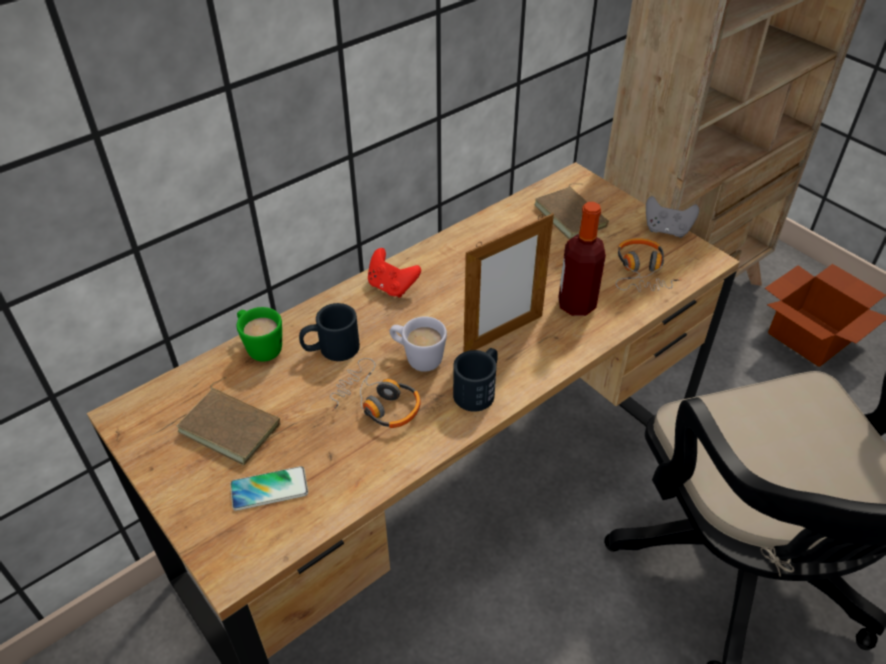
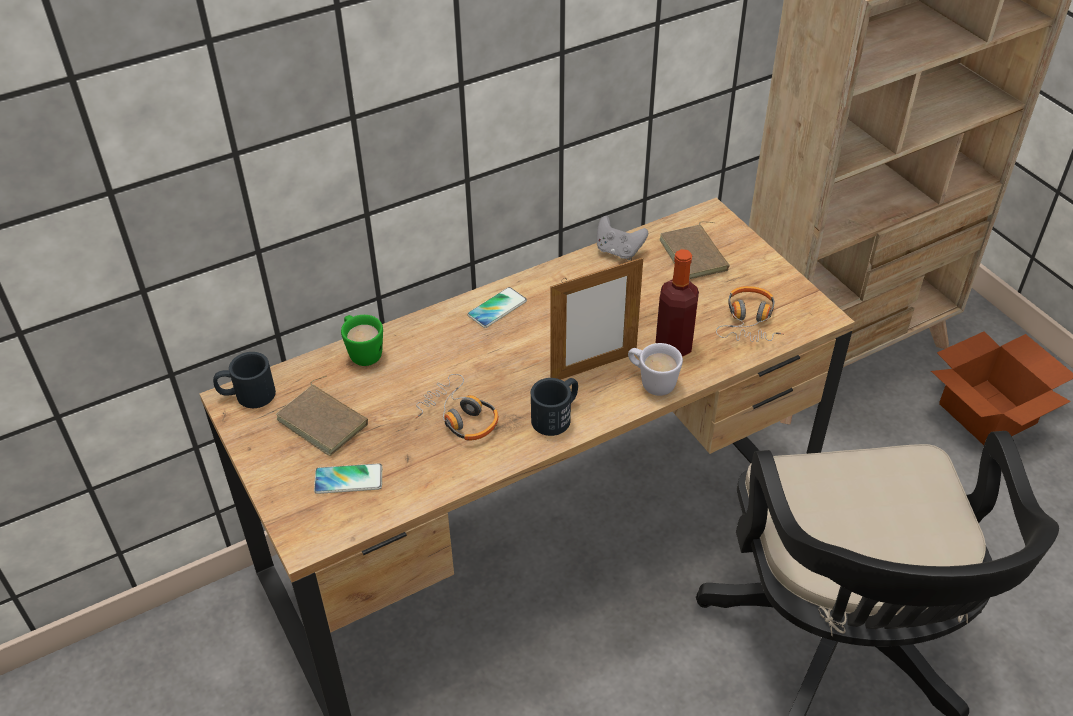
camera: 10 degrees right, 0 degrees up
(331, 349) = (427, 361): black mug -> black mug (247, 395)
(392, 287) = (497, 308): red game controller -> phone
(417, 358) = (506, 380): white mug -> white mug (651, 382)
(666, 230) = (789, 281): grey game controller -> grey game controller (618, 251)

